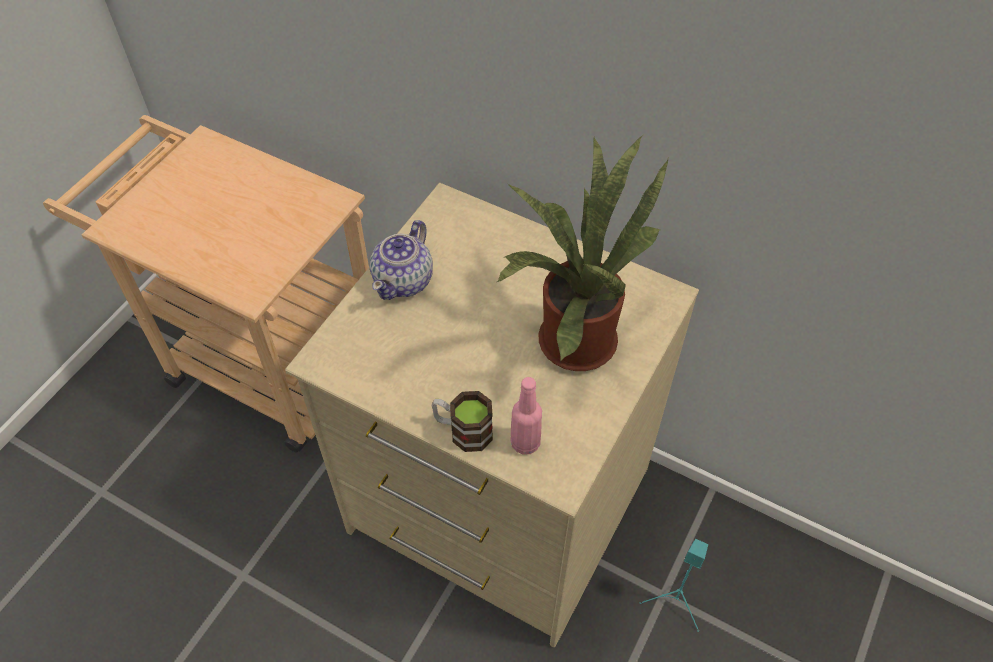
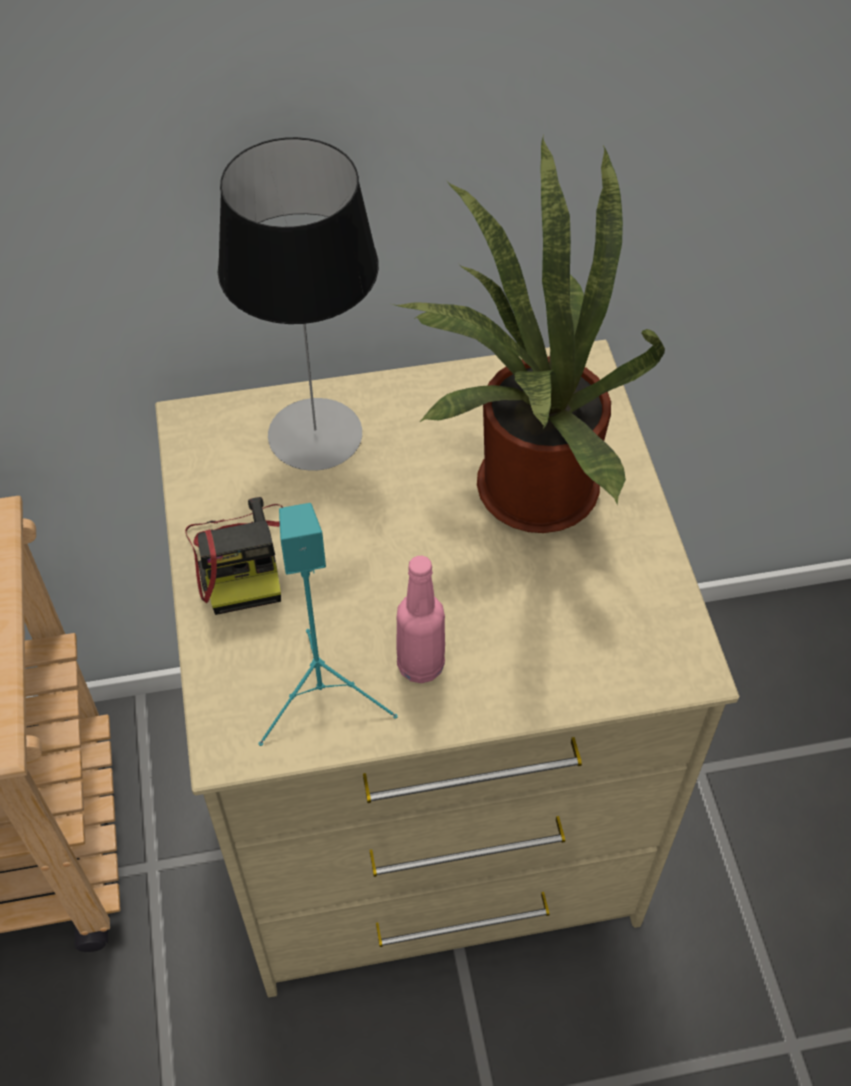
camera: 40 degrees left, 0 degrees up
(404, 280) = (240, 558): teapot -> camera
(463, 430) = (513, 694): mug -> none
(496, 244) = (315, 435): none -> table lamp
(525, 443) = (600, 653): pink bottle -> pink bottle (420, 665)
(676, 601) = (718, 766): turquoise speaker -> turquoise speaker (323, 695)

